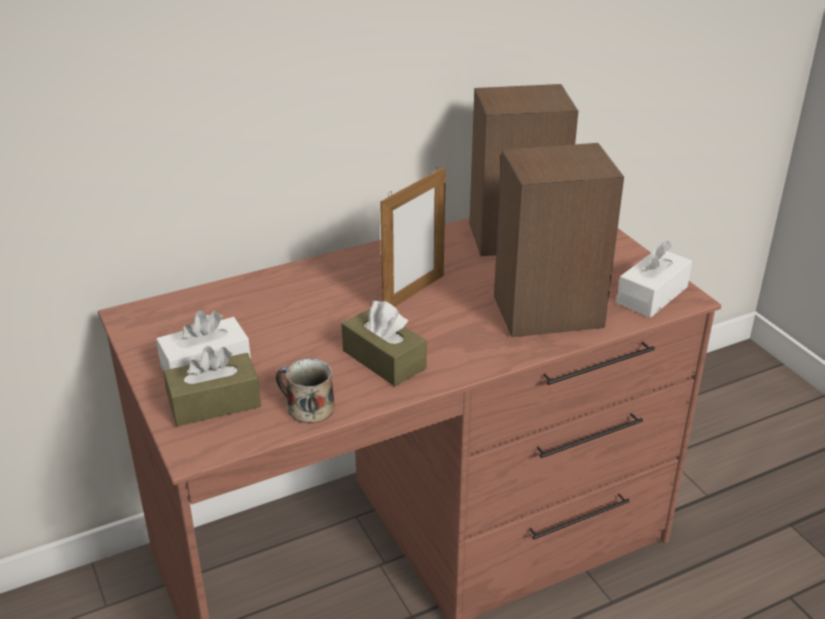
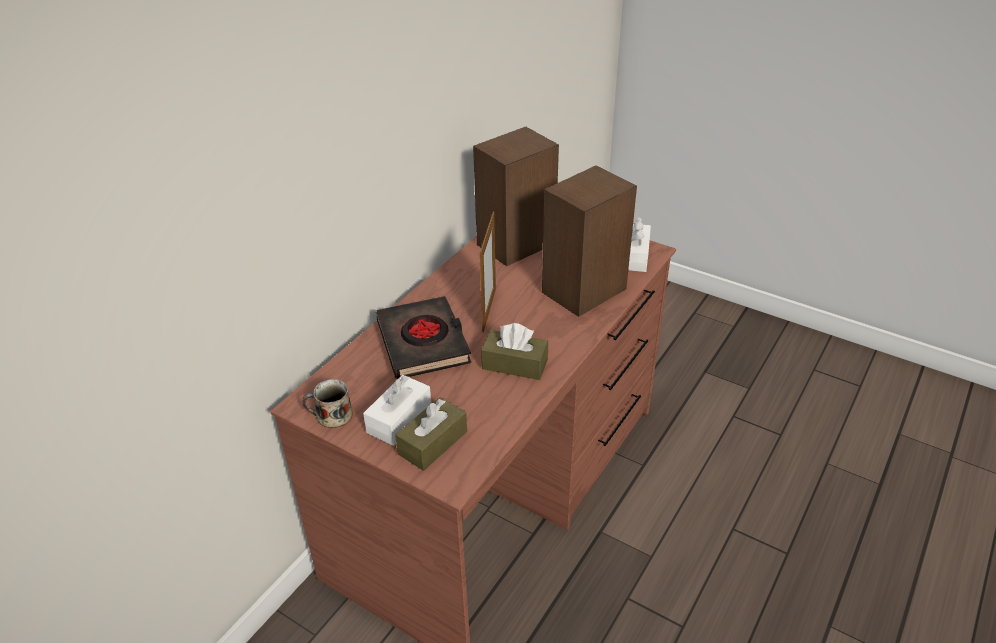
camera: 30 degrees left, 5 degrees up
(307, 407) = (498, 418): mug -> mug (332, 416)
(308, 302) = (423, 343): none -> black book

